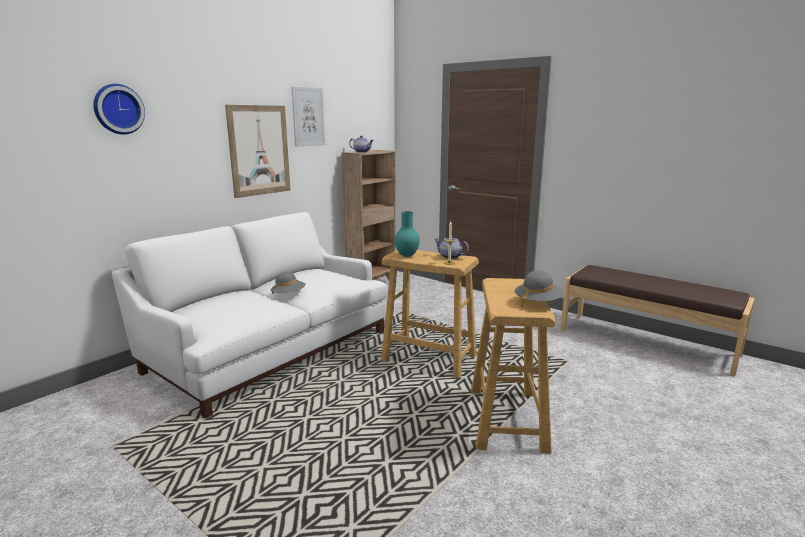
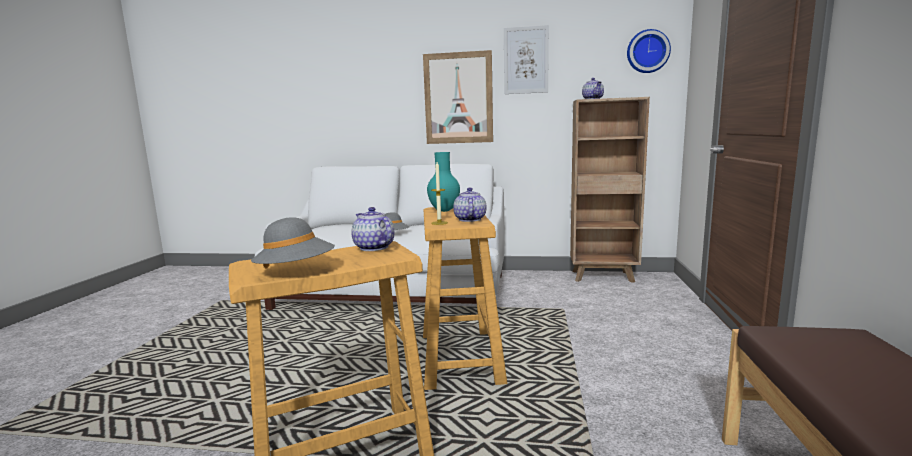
camera: 60 degrees right, 5 degrees down
(118, 109) = (332, 65): wall clock -> wall clock (647, 51)
(500, 283) = (373, 247): none -> teapot

